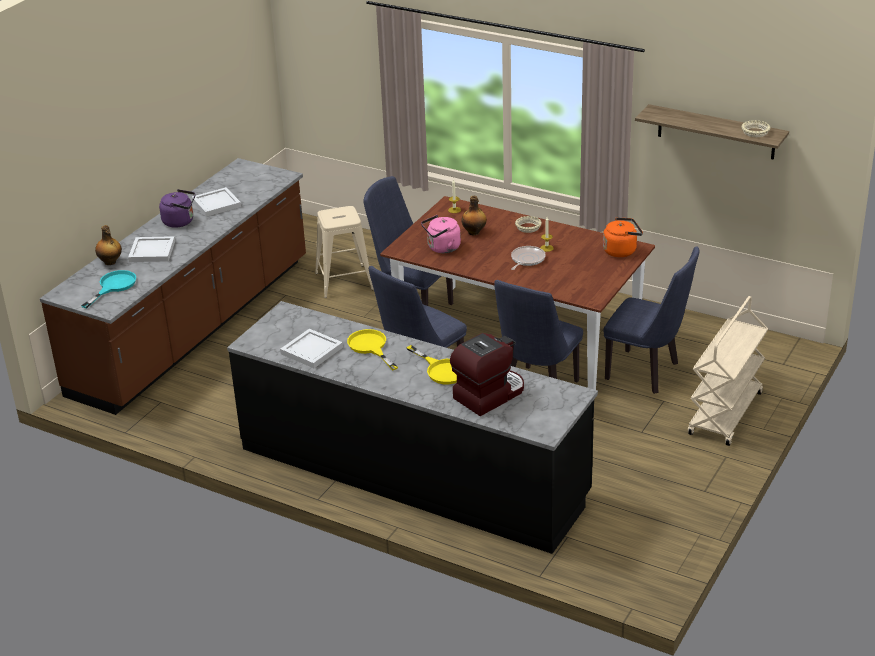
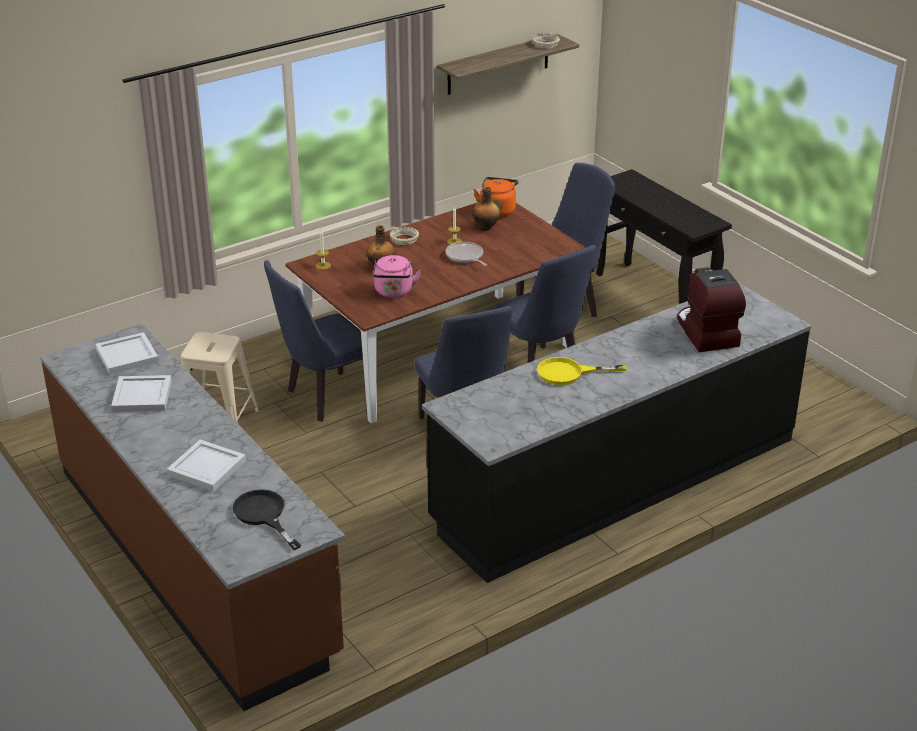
camera: 65 degrees left, 0 degrees up
(110, 262) = (198, 506): bottle -> bottle (486, 227)
(113, 286) = (264, 515): turquoise frying pan -> black frying pan
(180, 221) = (155, 431): purple kettle -> none
(312, 350) = (545, 408): white tray -> white tray (128, 355)
(442, 370) = (644, 345): yellow frying pan -> none
(726, 414) = (654, 296): beige cart -> black console table

